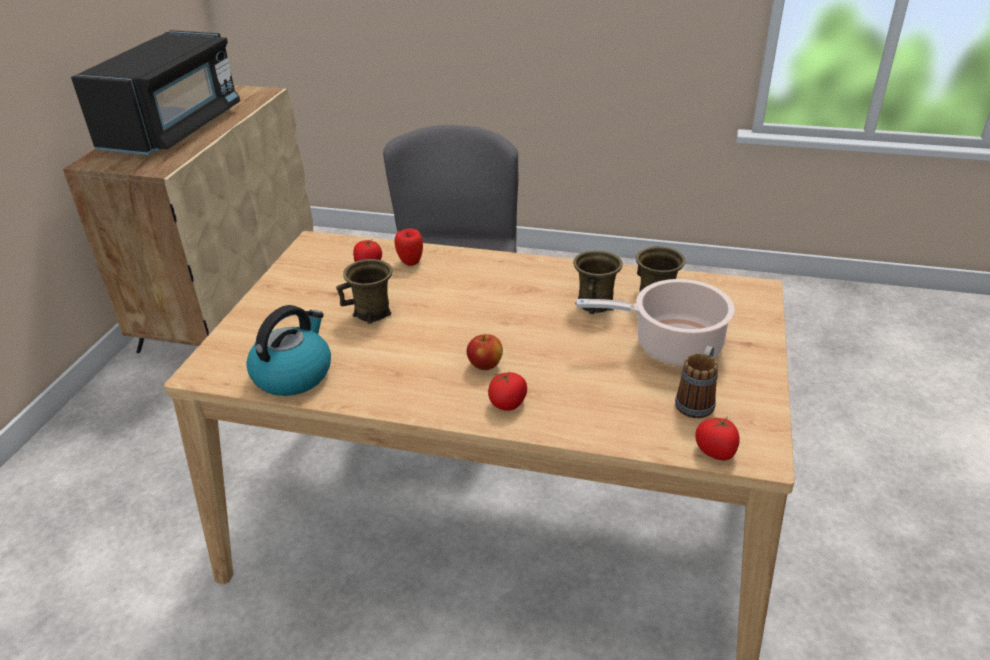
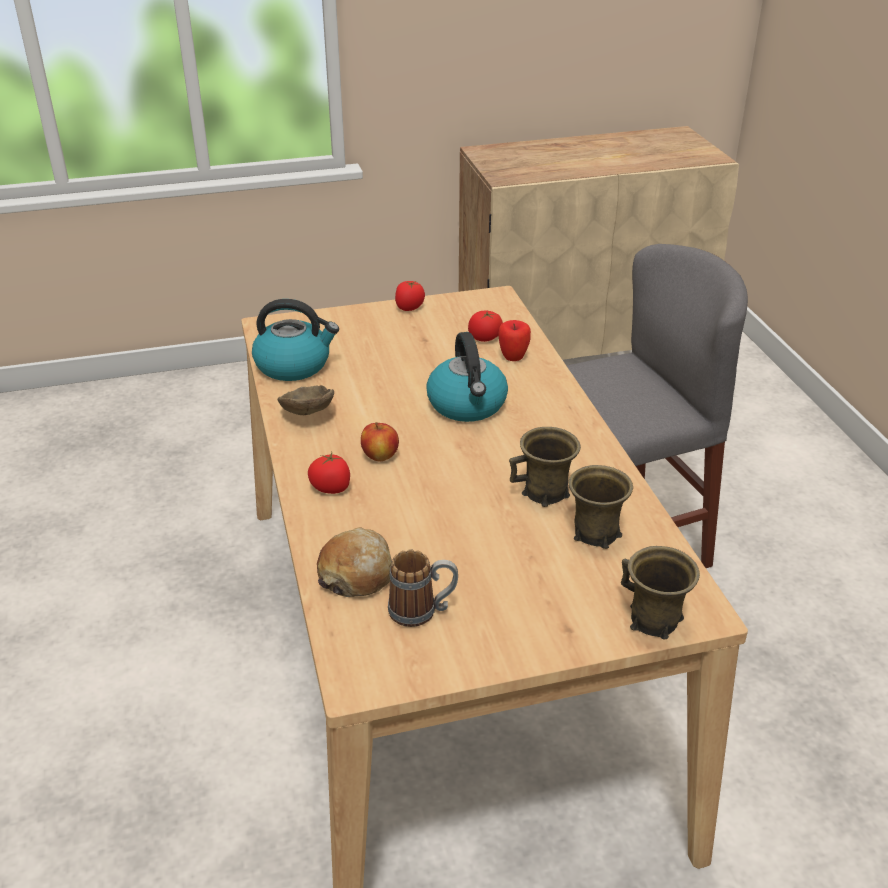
camera: 60 degrees right, 0 degrees up
(174, 129) = (581, 154): black microwave -> none
(372, 313) = (410, 369): brown mug -> brown mug (654, 620)
(381, 386) = (308, 412): none -> brown bowl
(455, 302) = (467, 405): none -> kettle
(633, 421) = (357, 574): none -> bread
(672, 346) = (511, 568): cooking pot -> none
(716, 451) = (345, 644): tomato -> tomato (409, 307)

